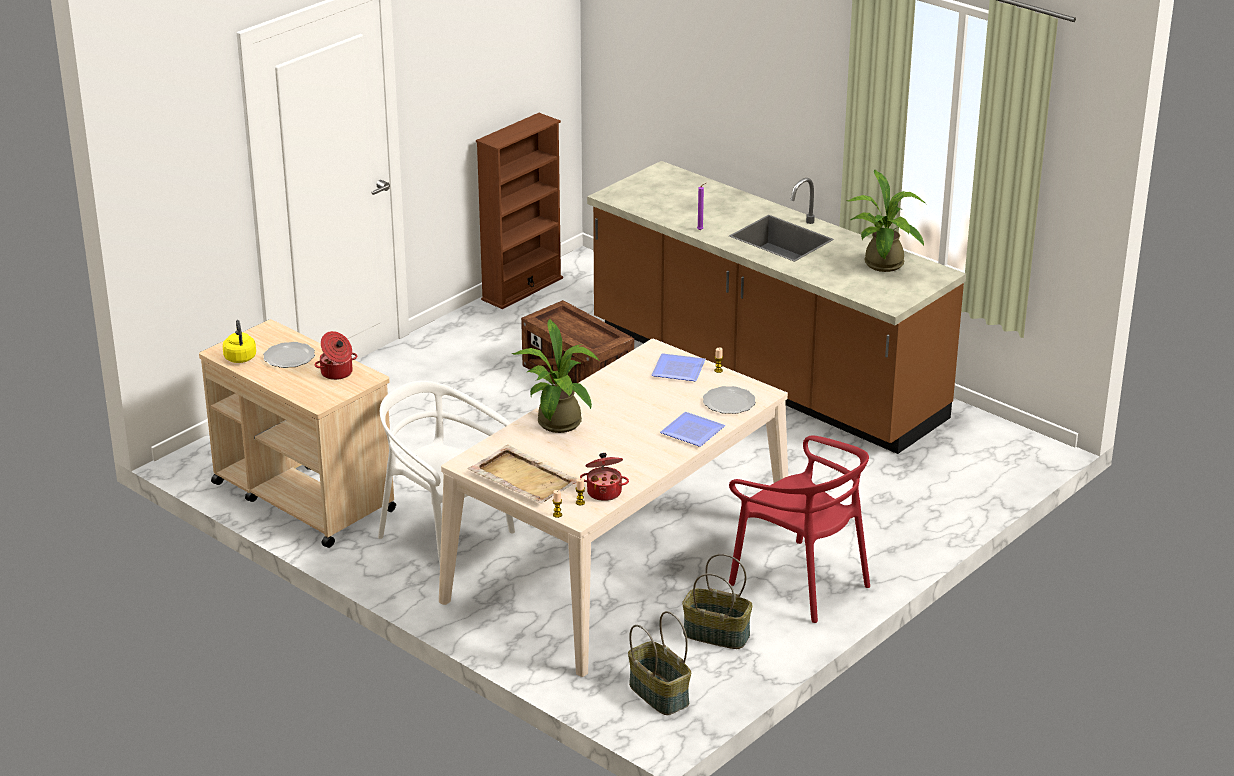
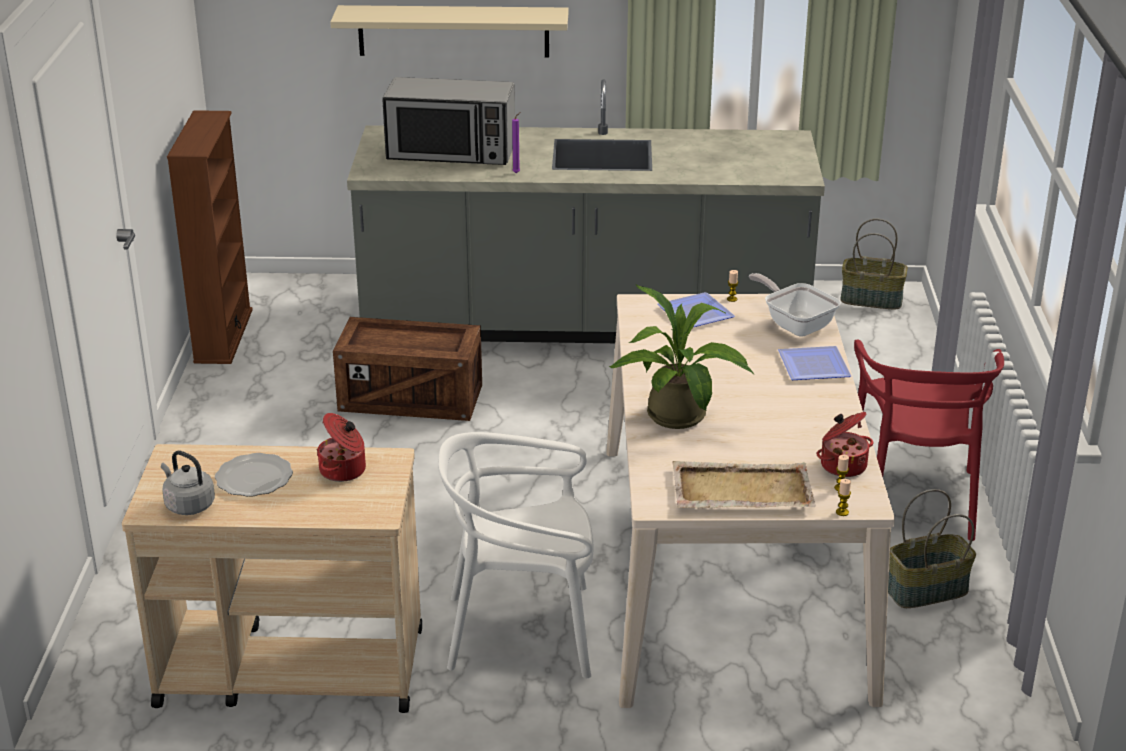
camera: 40 degrees left, 0 degrees up
(240, 357) = (188, 505): yellow kettle -> grey kettle
(660, 694) = (975, 681): basket -> basket (872, 299)
(683, 200) = (451, 152): none -> microwave
(729, 402) = (795, 324): plate -> frying pan
(738, 105) = (453, 31): none -> beige shelf
(764, 374) = (584, 324): brown counter -> grey counter
(800, 582) = (914, 500): red chair -> red chair turned 90 degrees clockwise
(884, 266) = (736, 148): potted plant -> none

